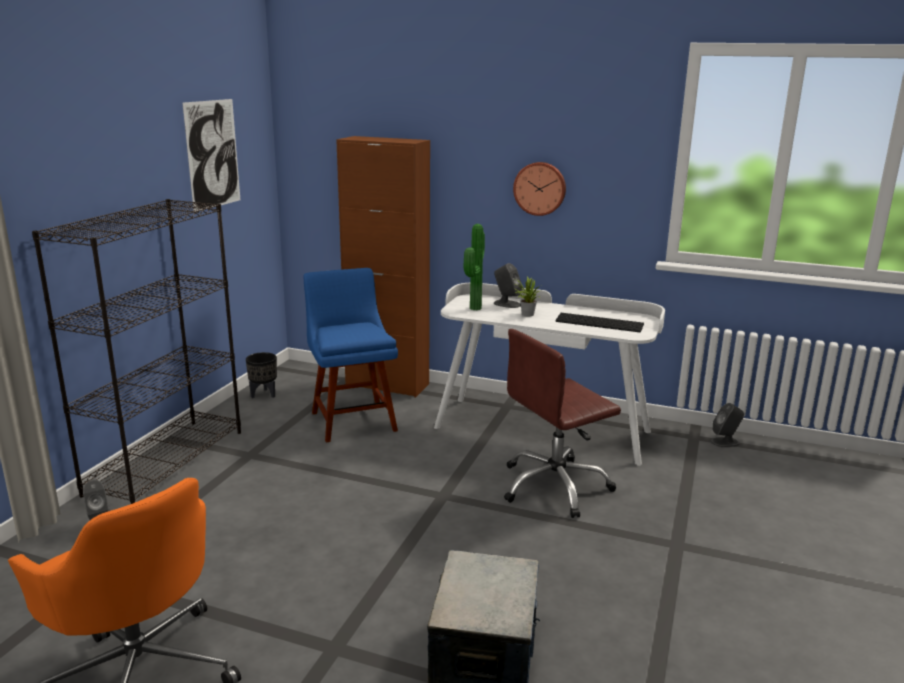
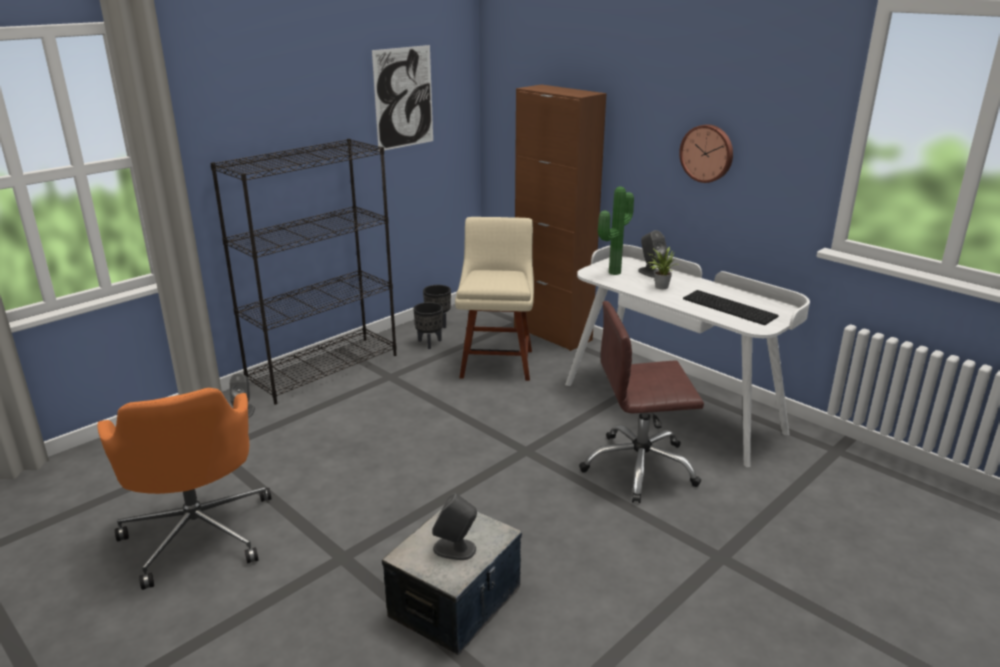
camera: 25 degrees right, 5 degrees up
(268, 414) = (429, 343): none -> black planter
(352, 419) = (497, 361): blue chair -> beige chair
(725, 442) = (870, 464): grey speaker -> grey speaker (455, 549)

